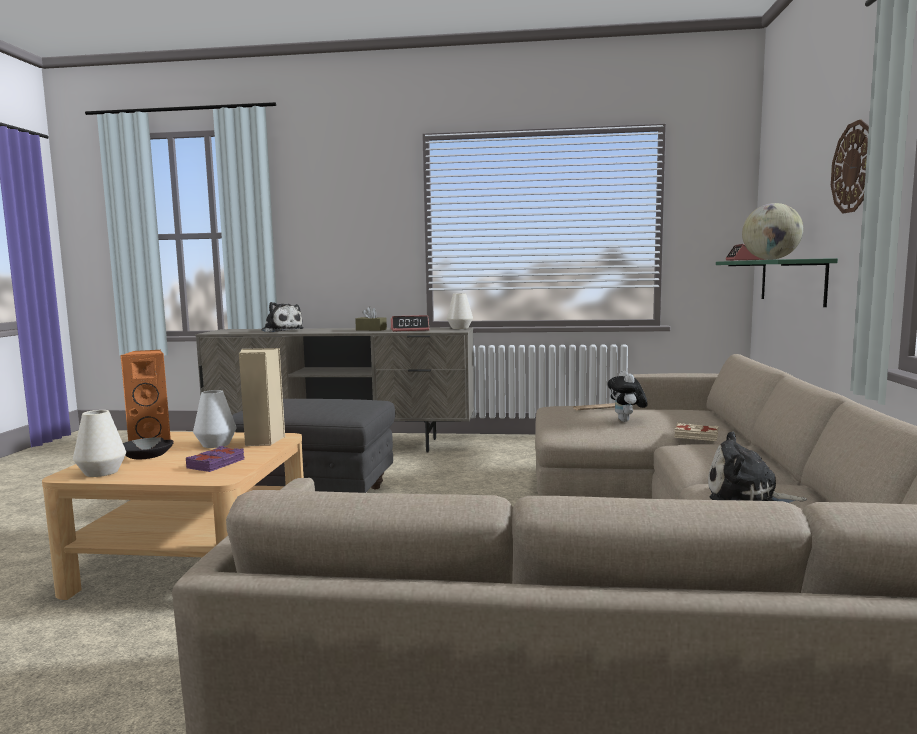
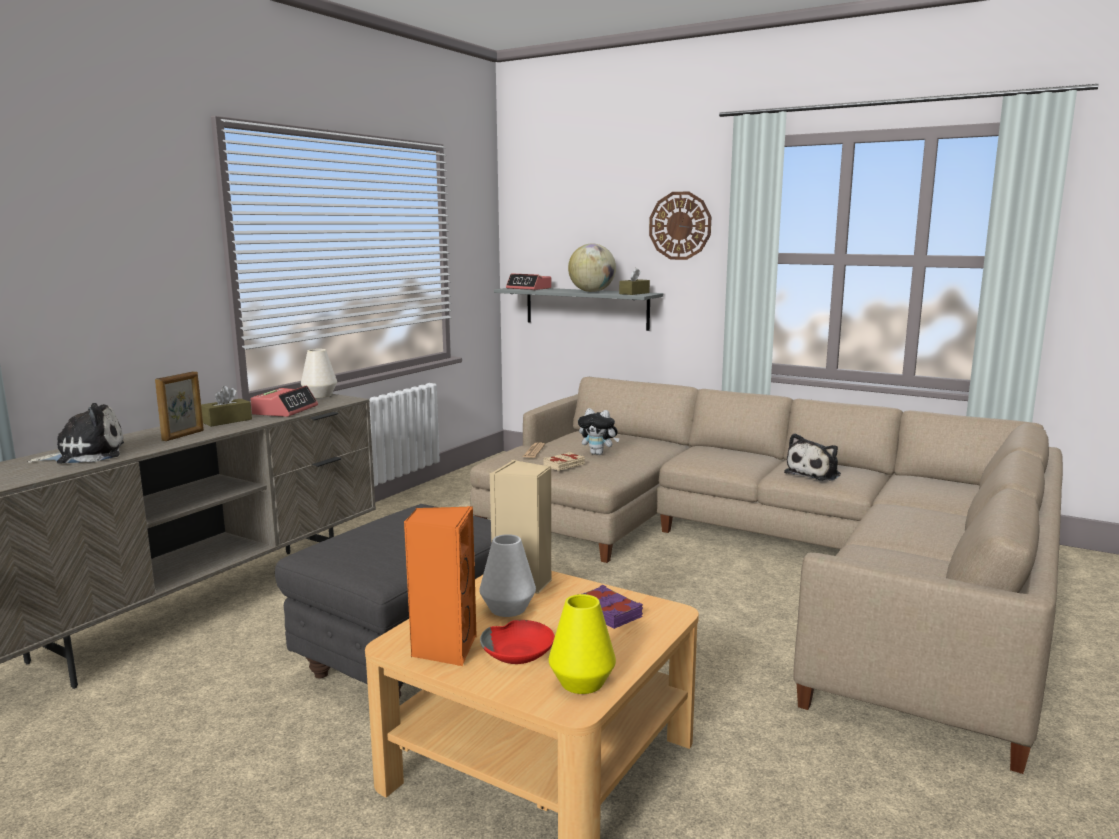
camera: 65 degrees left, 5 degrees up
(101, 472) = (582, 682): white vase -> yellow vase
(147, 455) = (519, 653): black bowl -> red bowl
(331, 331) = (184, 435): none -> picture frame
(696, 436) = (665, 450): beige book -> beige book (564, 465)
(792, 281) = (586, 308): green shelf -> grey shelf
(795, 258) = (634, 293): none -> brown tissue box

